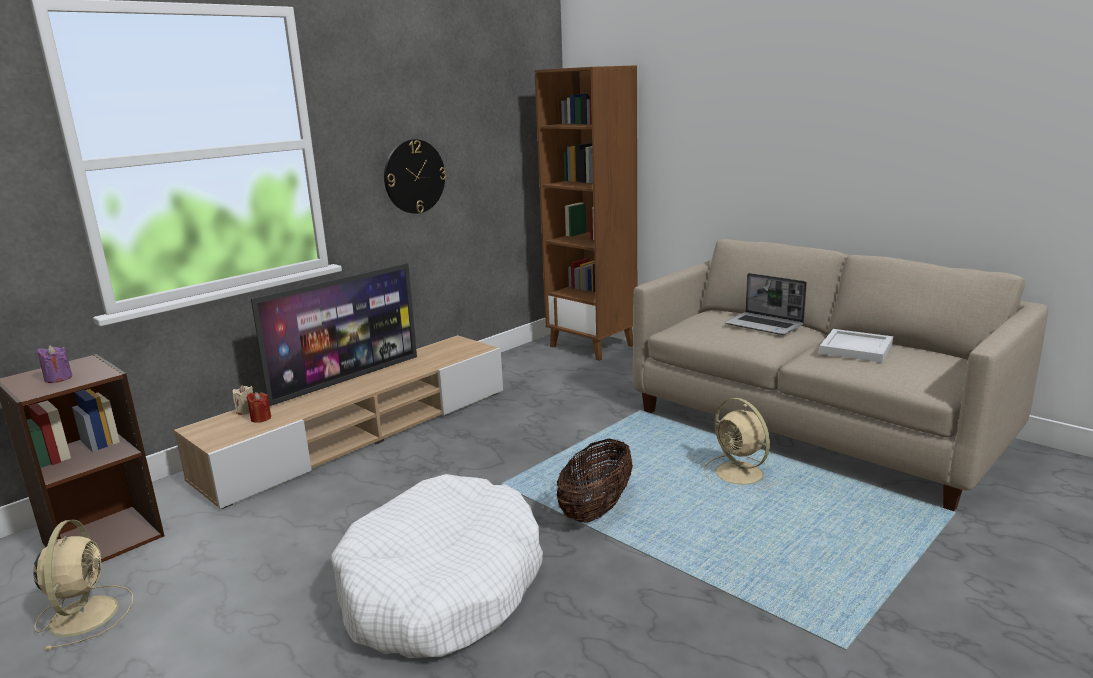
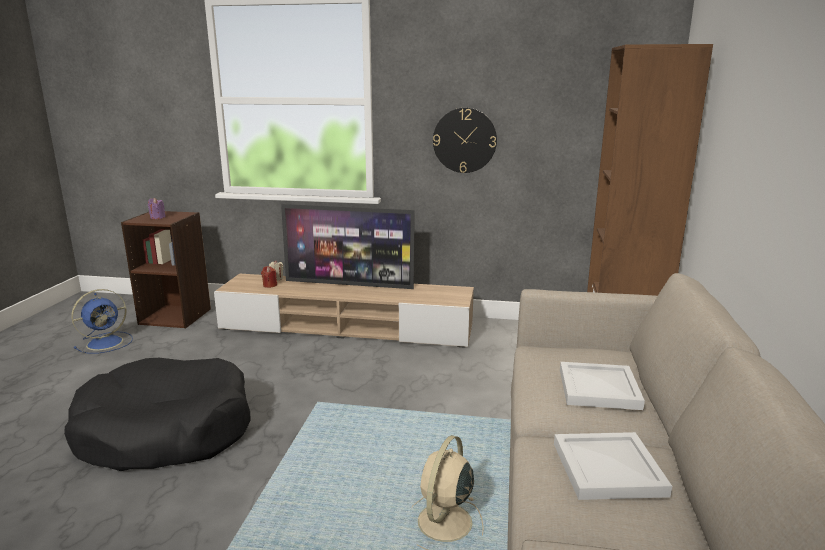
camera: 55 degrees right, 0 degrees up
(85, 614) = (106, 342): beige fan -> blue fan
(442, 588) = (166, 431): white dog bed -> black dog bed
(596, 509) = (310, 458): basket -> none
(765, 325) = (600, 389): laptop -> white tray

